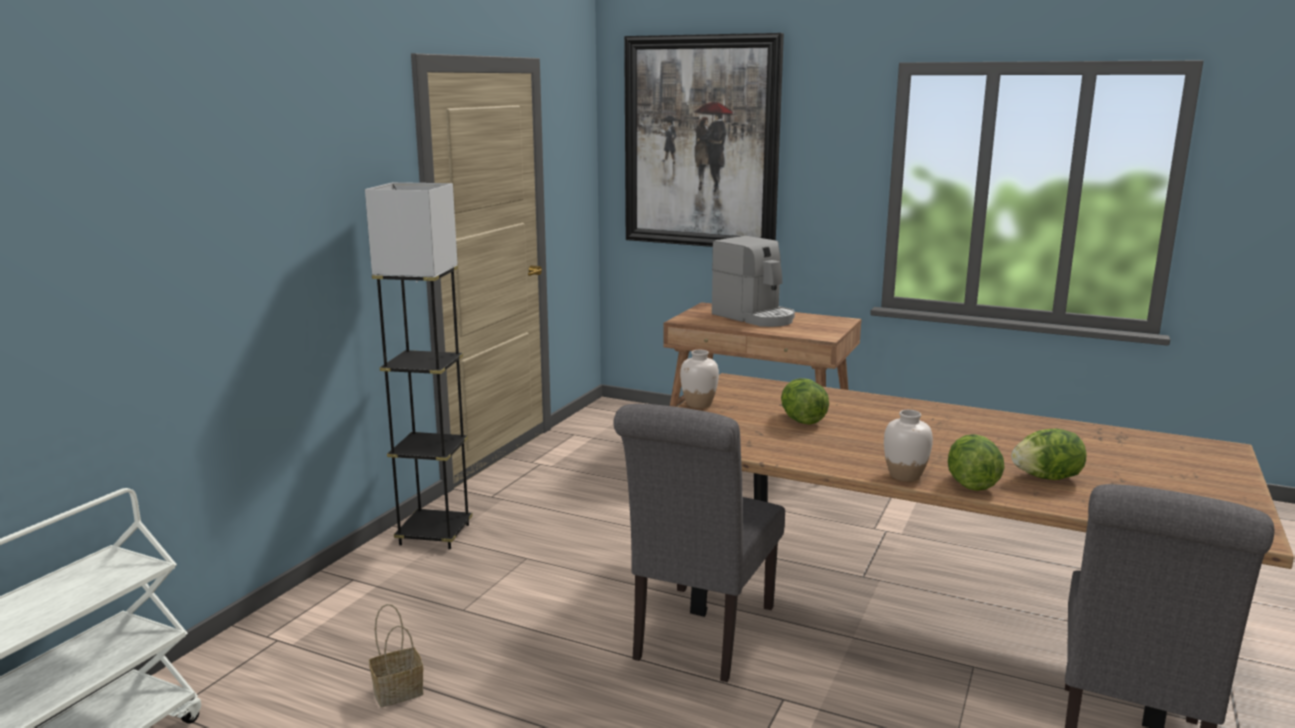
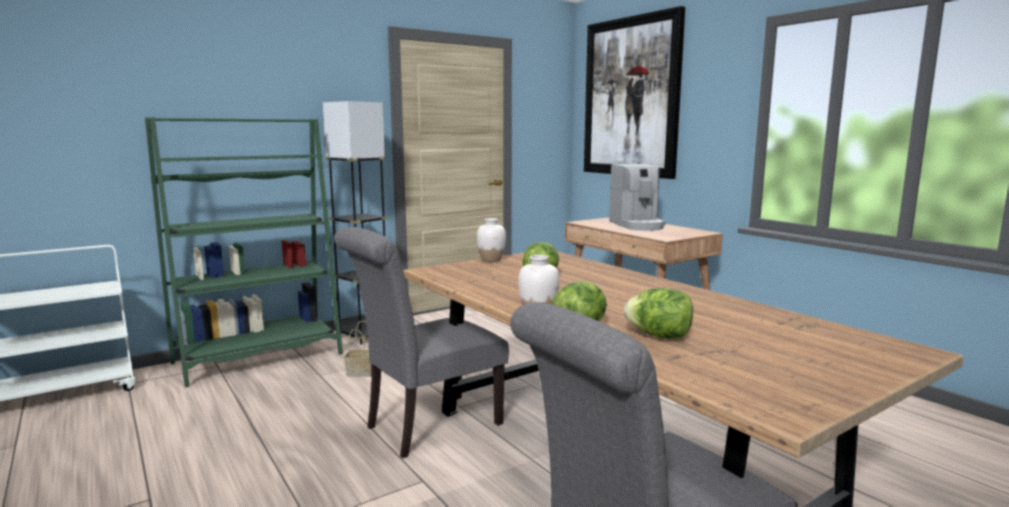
camera: 30 degrees right, 5 degrees down
(327, 610) = (258, 358): none -> green bookcase
(399, 691) = (228, 405): basket -> basket (362, 372)

